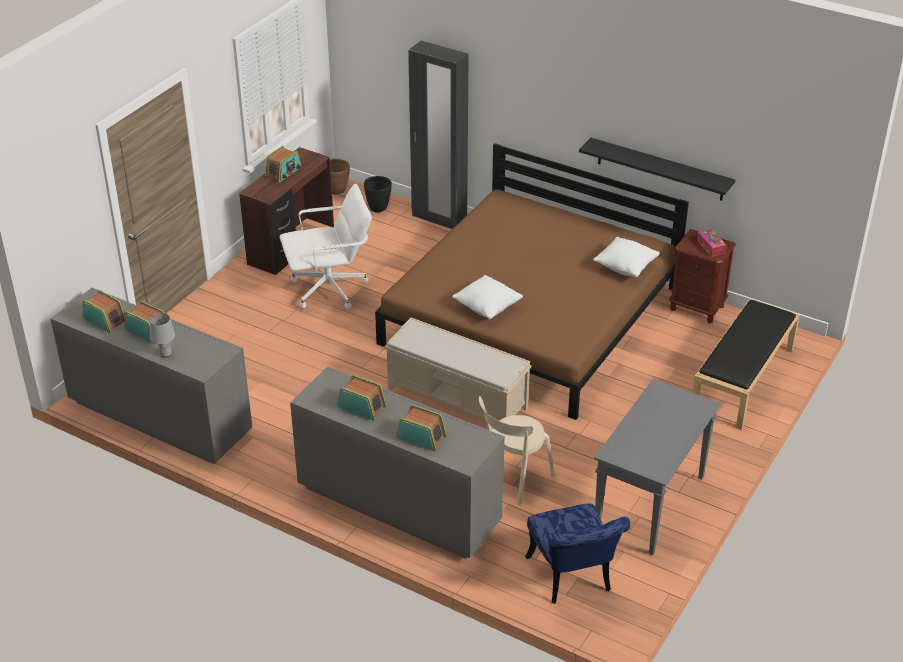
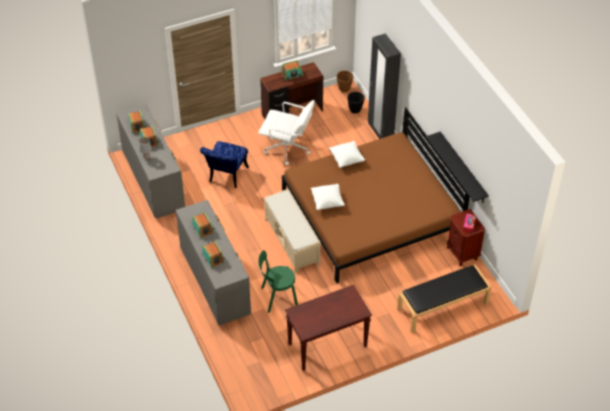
camera: 35 degrees right, 10 degrees up
(512, 479) = (277, 297): beige chair -> green chair
(572, 579) = (256, 361): blue chair -> blue chair (226, 177)
(625, 268) = (419, 214): white pillow -> white pillow (346, 159)
(650, 505) = (327, 346): grey console table -> brown console table

